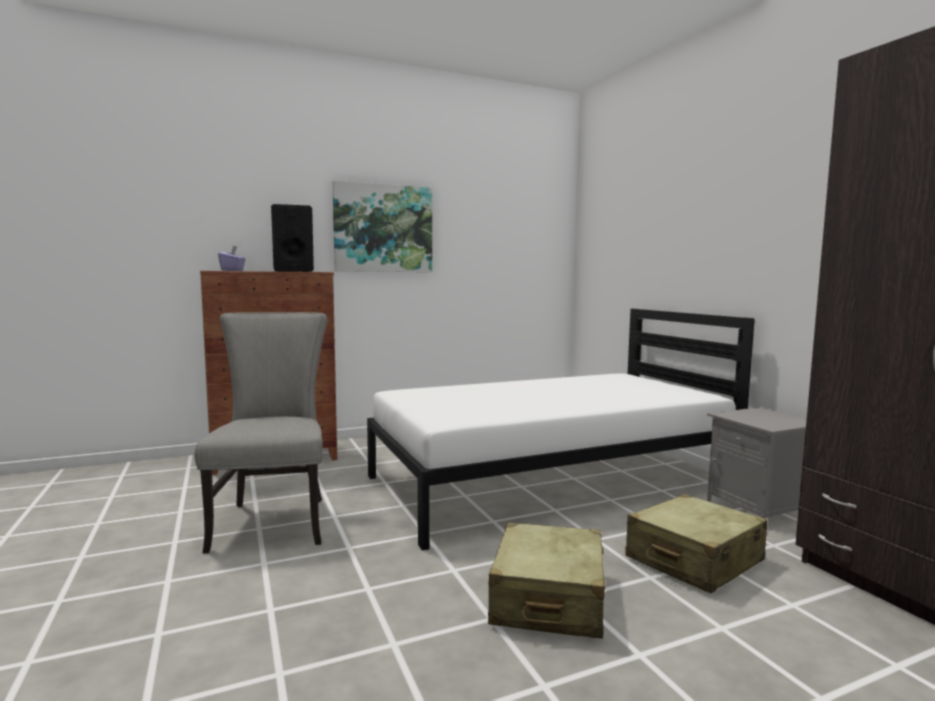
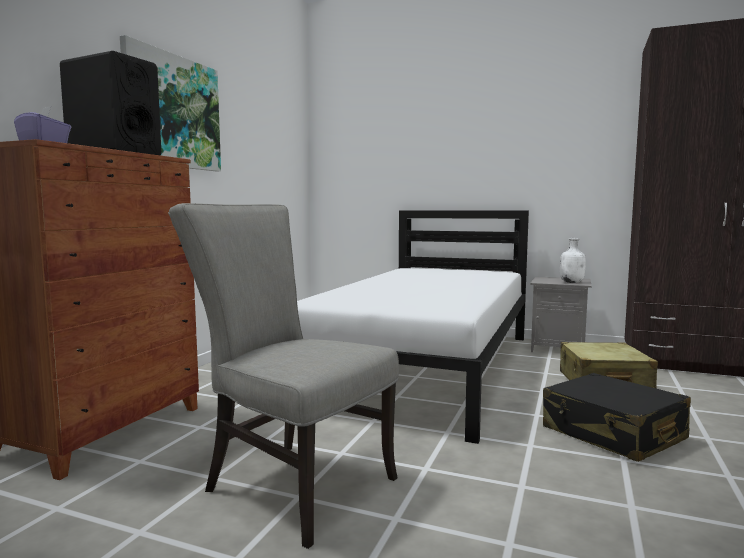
camera: 45 degrees left, 0 degrees up
(548, 599) = (612, 434): beige suitcase -> black suitcase
(765, 423) = (572, 282): none -> white bottle

